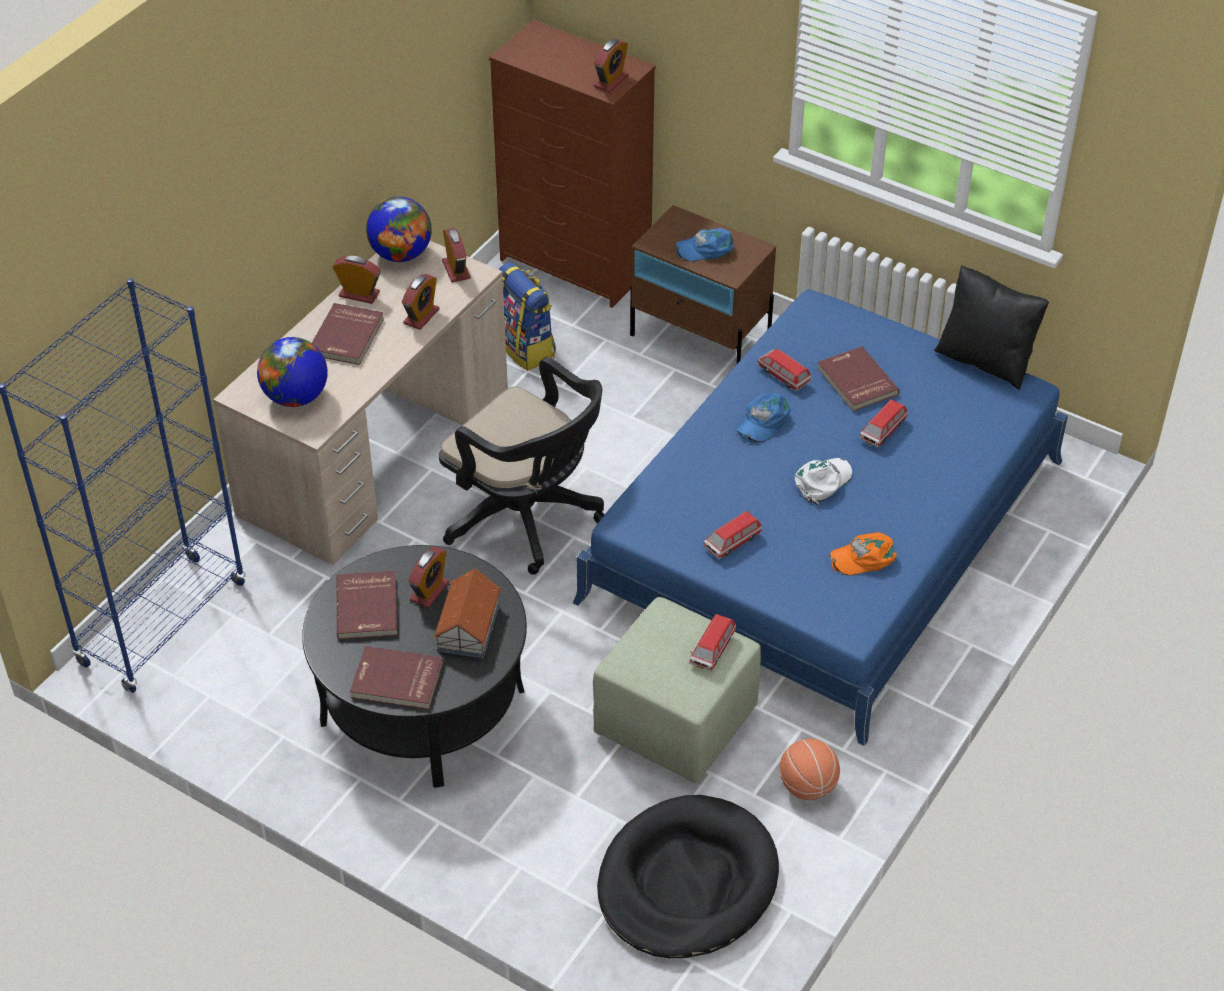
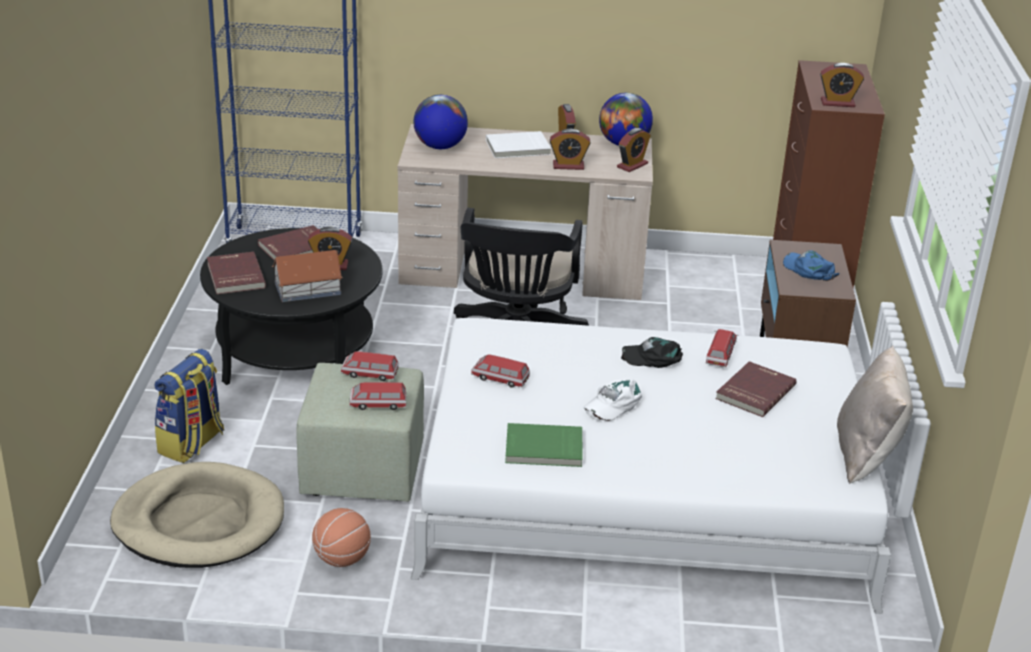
camera: 60 degrees right, 15 degrees down
(348, 337) = (518, 148): red book -> white book
(526, 348) = (691, 296): backpack -> backpack (192, 444)
(687, 882) = (199, 522): black dog bed -> beige dog bed
(762, 421) = (653, 357): blue cap -> black cap
(823, 481) = (612, 404): white cap -> white cap turned 120 degrees clockwise
(824, 530) = (643, 490): blue bed -> white bed
(864, 557) = (544, 449): orange cap -> green book
(882, 430) = (708, 420): toy car -> toy car (369, 374)
(985, 360) = (866, 455): black pillow -> beige pillow

